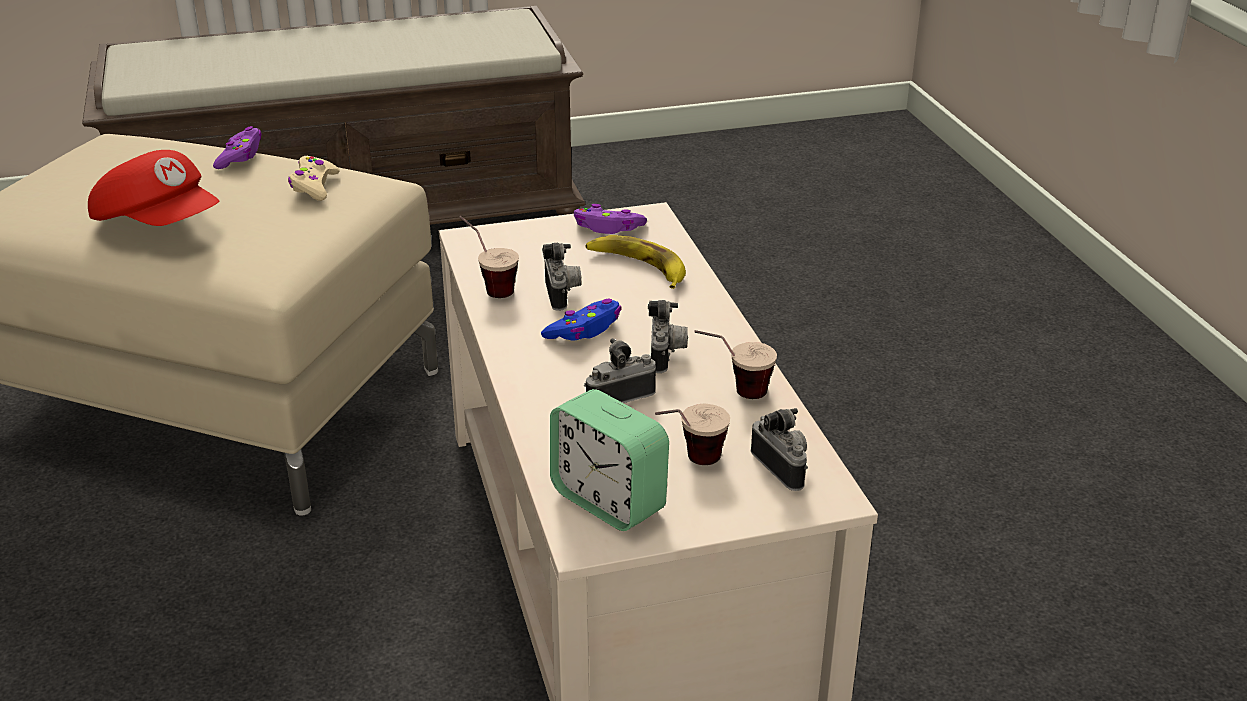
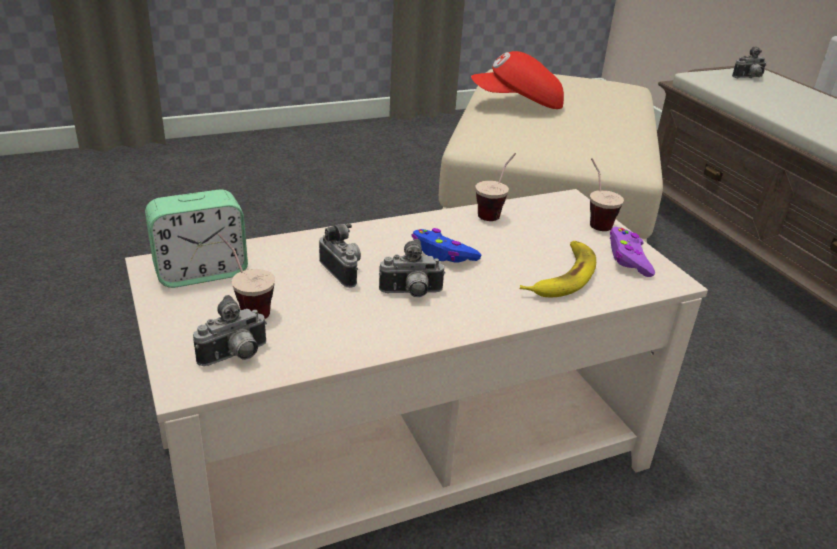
camera: 80 degrees right, 0 degrees up
(160, 224) = (518, 104): red cap -> red cap turned 60 degrees clockwise
(240, 156) = (628, 114): purple game controller -> none
(314, 186) = (604, 139): beige game controller -> none
(563, 295) = (495, 242): camera -> camera (749, 78)
(608, 501) = (201, 272): alarm clock -> alarm clock turned 150 degrees counterclockwise
(733, 393) = (355, 329): cup -> cup (594, 220)

